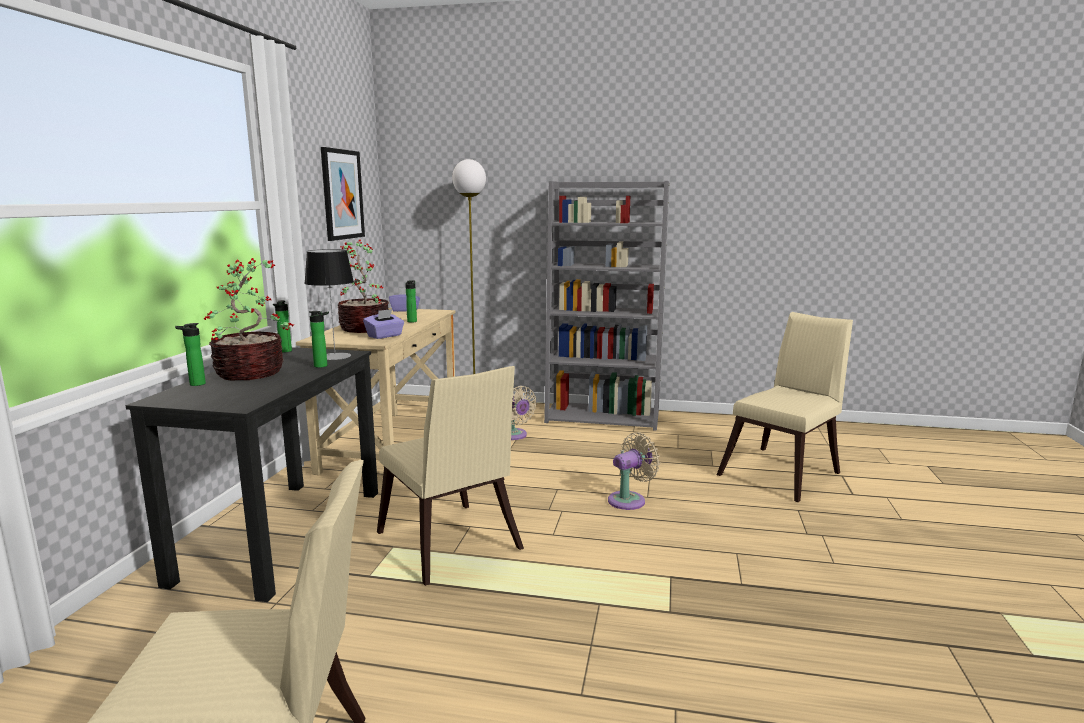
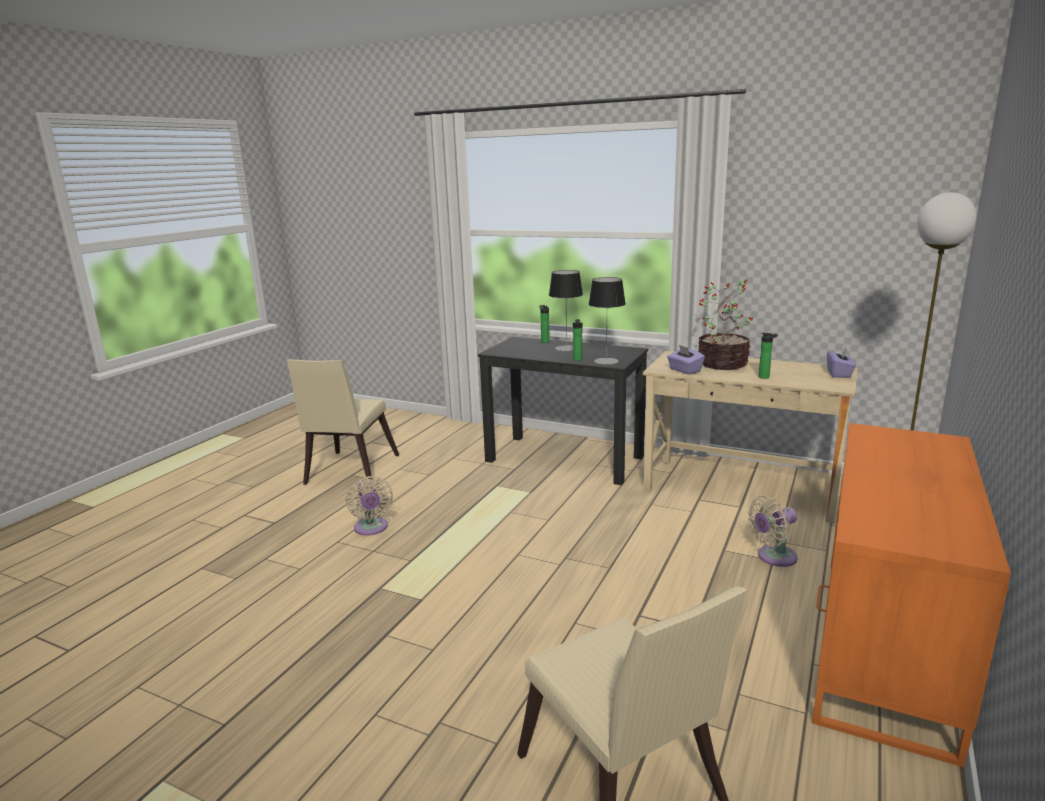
camera: 105 degrees right, 5 degrees up
(252, 373) = (566, 348): potted plant -> table lamp
(284, 351) = (628, 350): bottle -> none
(342, 194) = (849, 228): picture -> none
(450, 546) = (519, 511): beige chair -> none
(604, 416) = (883, 646): grey bookcase -> orange desk
(630, 500) = (570, 608): beige fan -> beige fan (371, 529)

